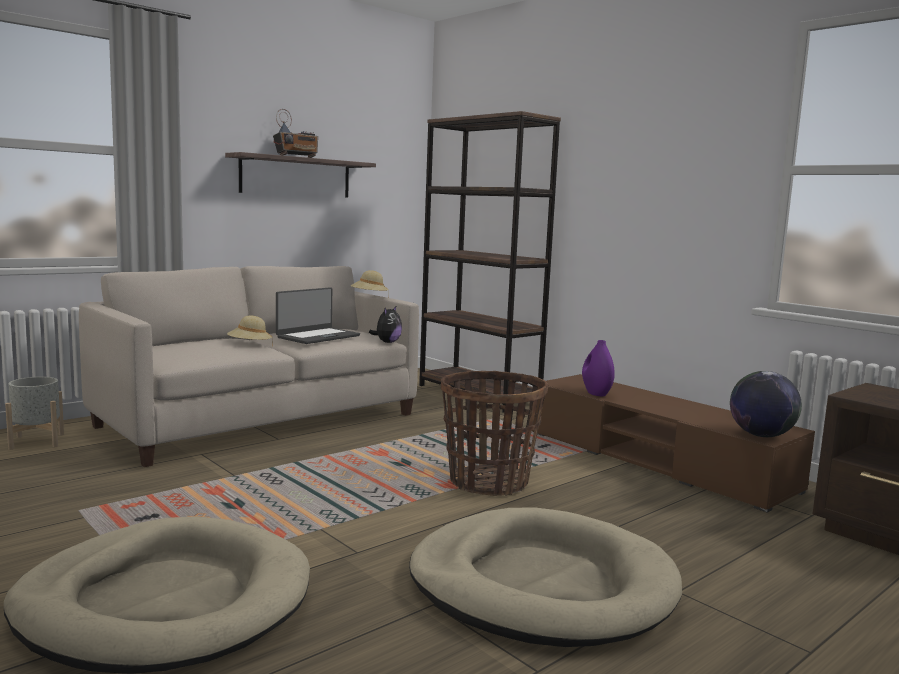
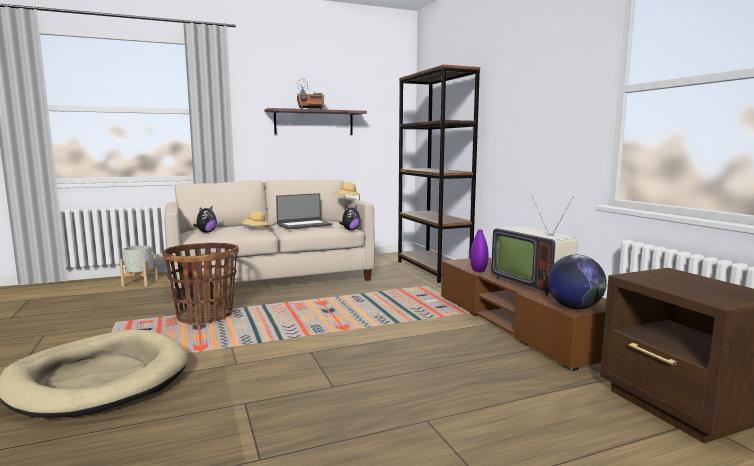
camera: 20 degrees right, 0 degrees up
(178, 352) = (206, 232): none -> plush toy
(488, 482) = (373, 328): basket -> basket (205, 316)
(541, 585) = (330, 401): beige dog bed -> none
(680, 408) = (532, 283): none -> television

